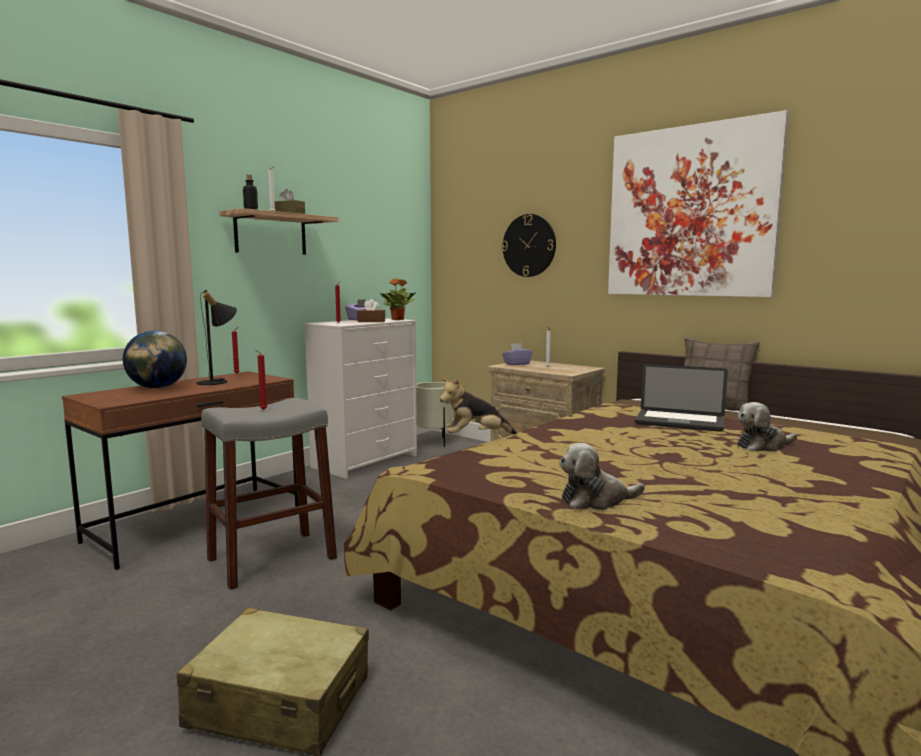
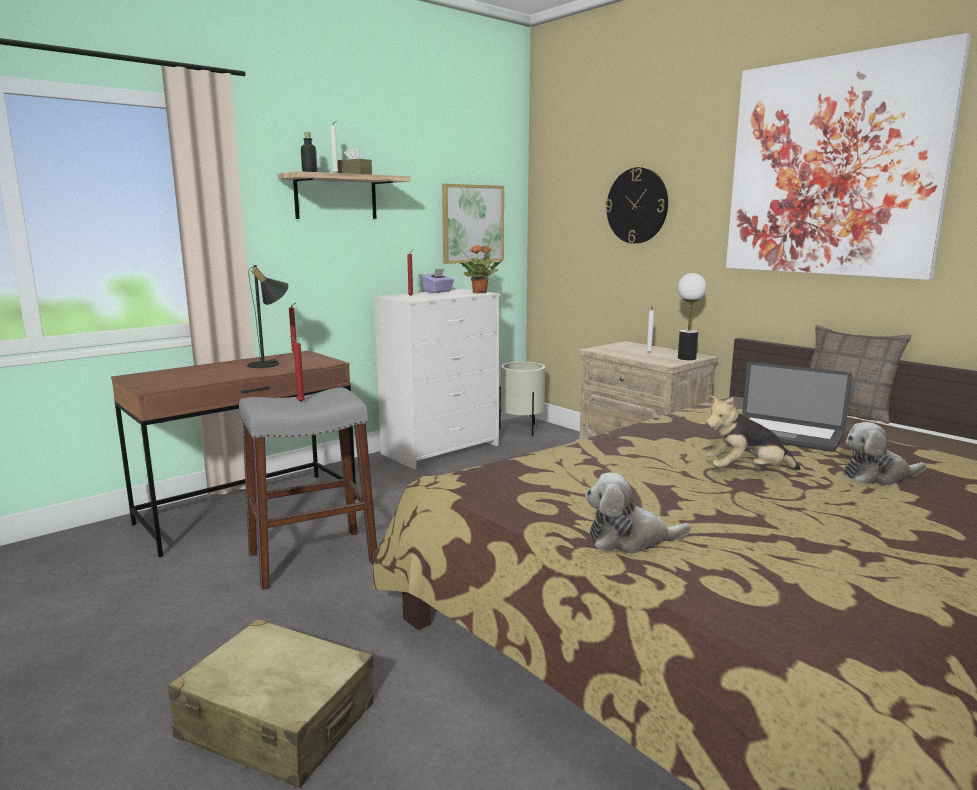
camera: 10 degrees right, 5 degrees up
(157, 388) = (206, 370): globe -> none
(371, 321) = (448, 295): brown tissue box -> none
(386, 261) = (472, 224): none -> picture
(475, 437) = (531, 443): plush toy -> plush toy (746, 472)
(516, 364) = (614, 347): purple tissue box -> none
(580, 369) = (687, 358): none -> table lamp

